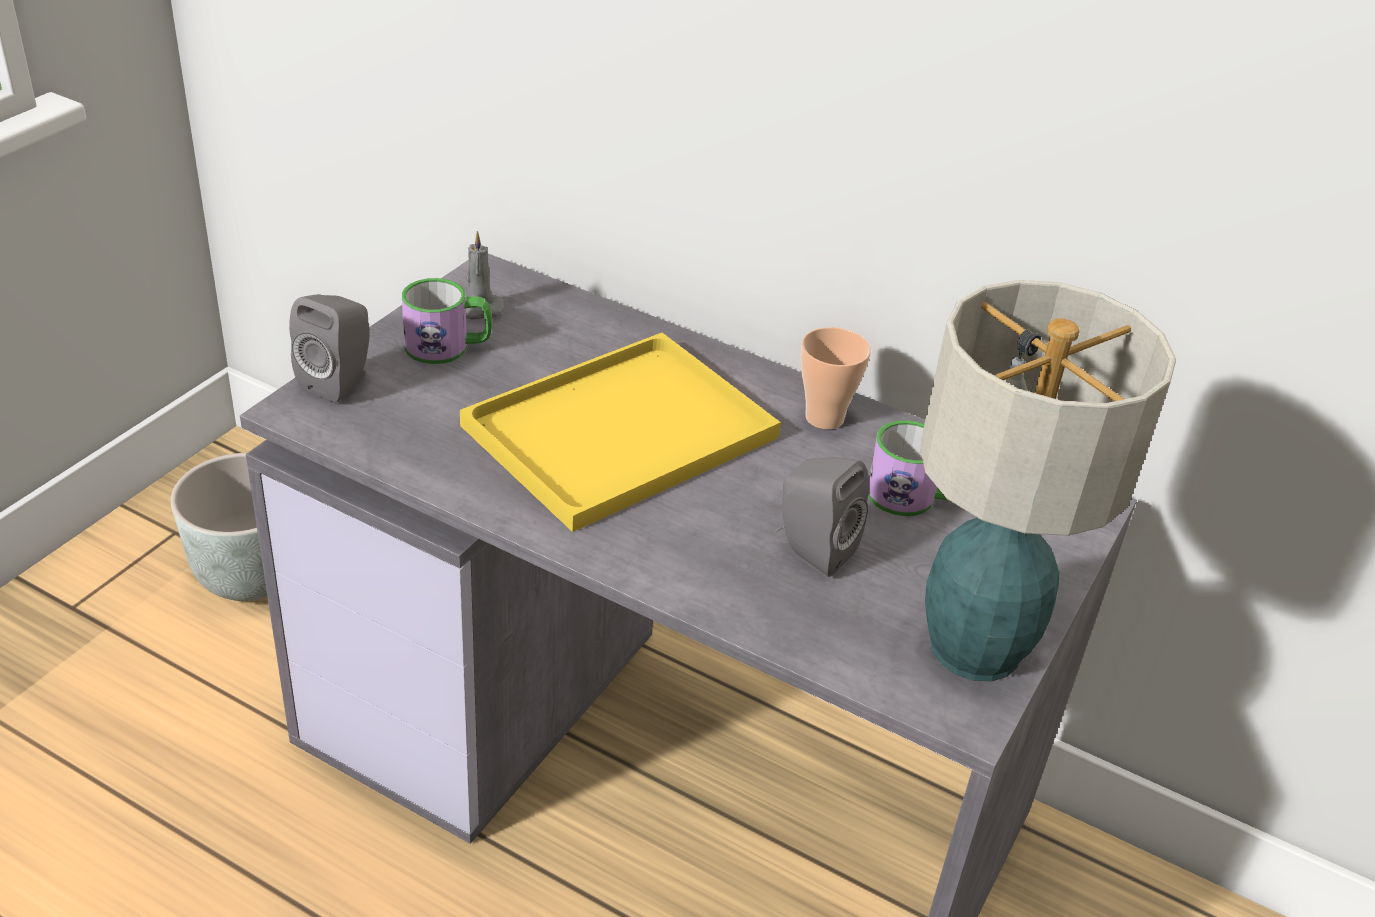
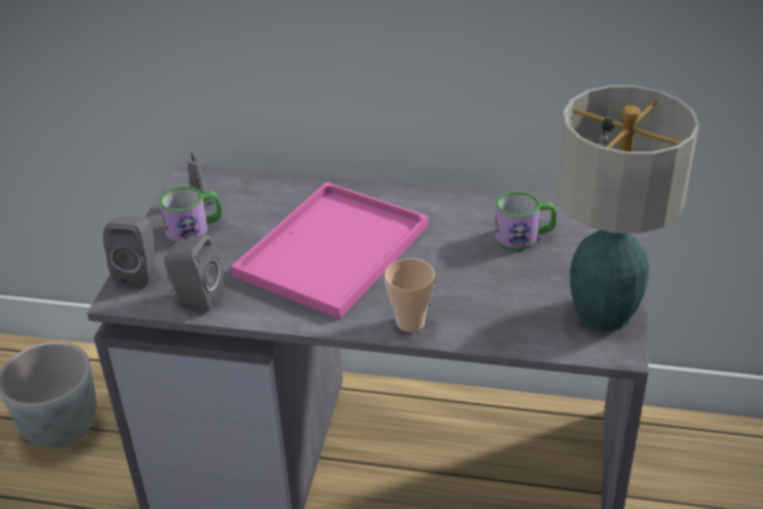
camera: 15 degrees left, 0 degrees up
(623, 428) = (333, 248): yellow tray -> pink tray
(811, 551) = (484, 286): grey speaker -> grey speaker (195, 298)
(824, 418) = (448, 206): cup -> cup (410, 323)

